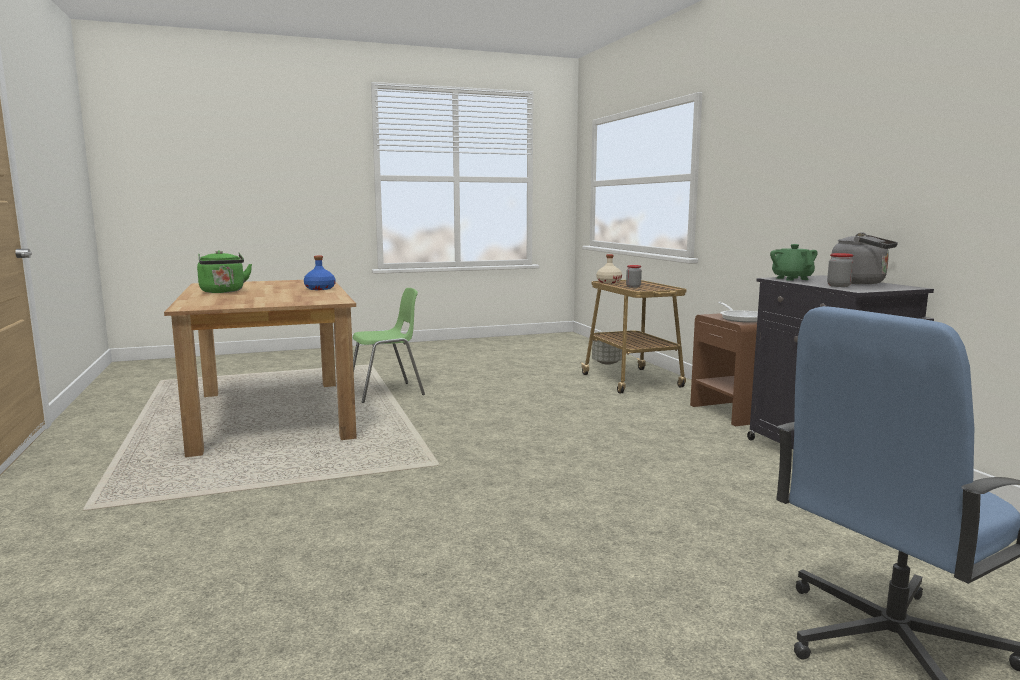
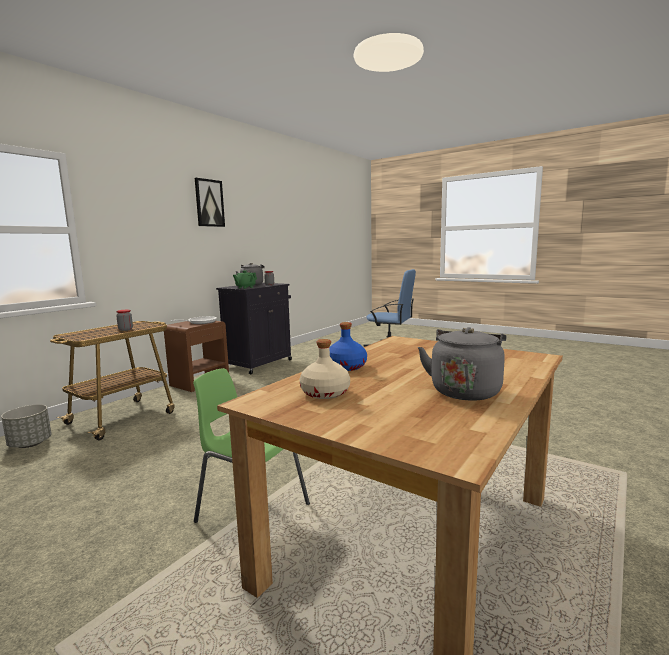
camera: 125 degrees left, 0 degrees up
(223, 292) = (465, 390): green kettle -> grey kettle
(608, 282) = (89, 336): beige bottle -> beige bottle (325, 393)
(847, 109) = (209, 203): none -> picture

